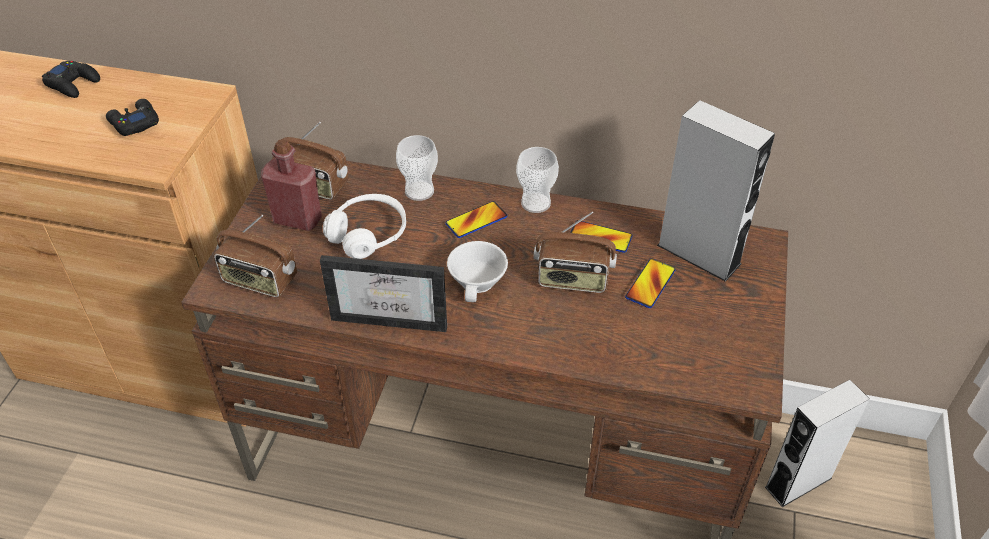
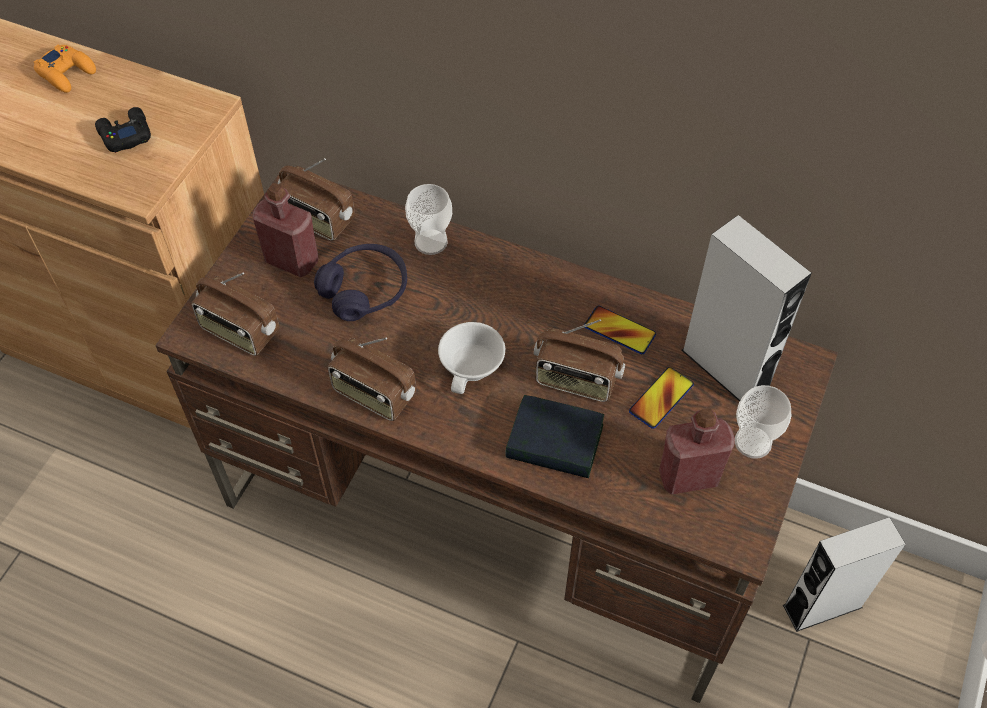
camera: 10 degrees right, 10 degrees up
(73, 84) = (67, 73): black game controller -> orange game controller
(368, 234) = (364, 290): white headphones -> purple headphones
(393, 315) = (373, 394): picture frame -> radio
(476, 220) = (486, 289): phone -> none
(535, 203) = (557, 275): cup -> cup (753, 442)
(566, 331) = (554, 443): none -> book
(691, 341) = (688, 476): none -> red bottle

